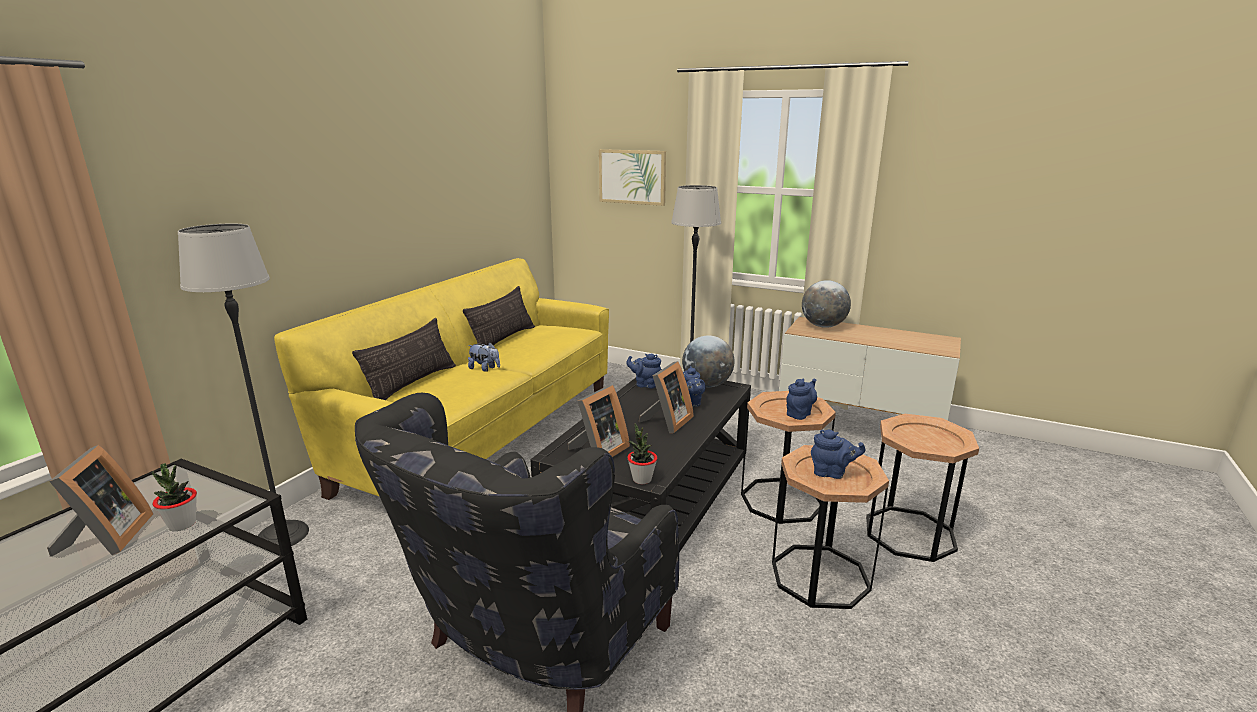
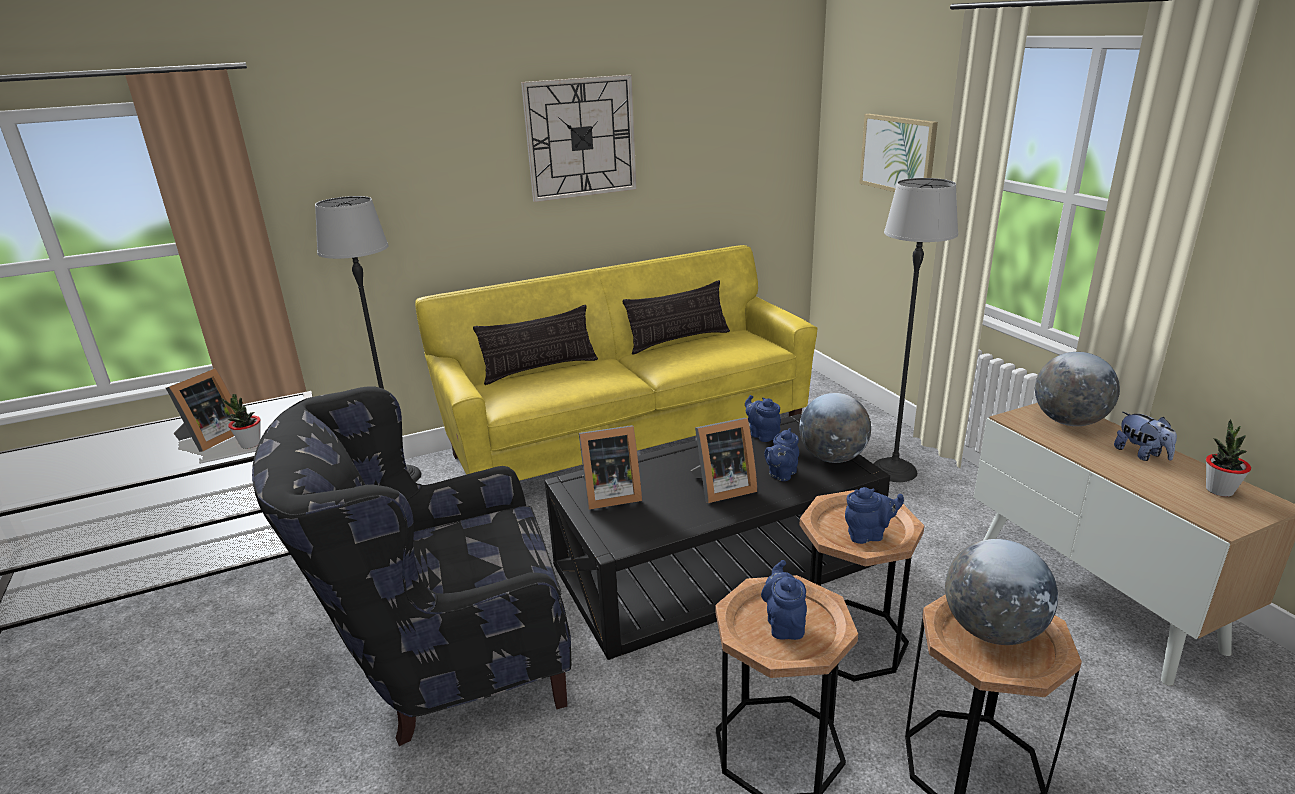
camera: 40 degrees right, 5 degrees up
(402, 167) = (581, 138): none -> wall clock
(485, 369) = (615, 370): plush toy -> plush toy (1141, 454)
(642, 479) = (604, 541): potted plant -> potted plant (1219, 490)
(832, 473) = (784, 624): blue teapot -> blue teapot turned 150 degrees counterclockwise
(918, 435) = (992, 630): none -> globe

